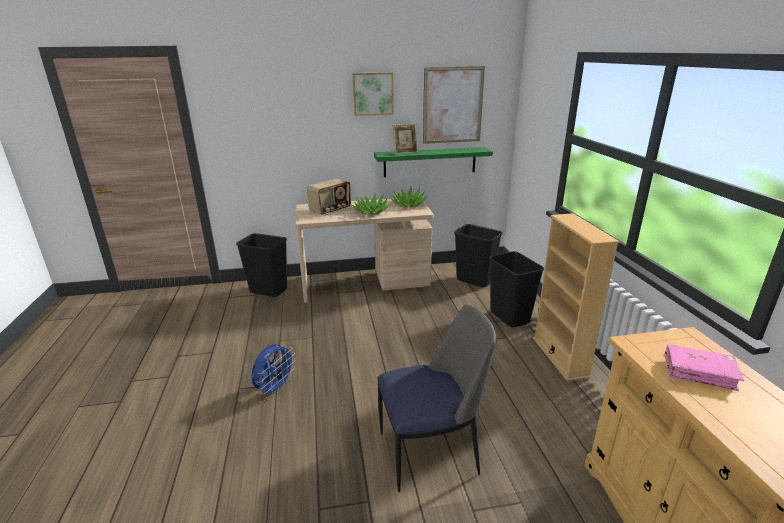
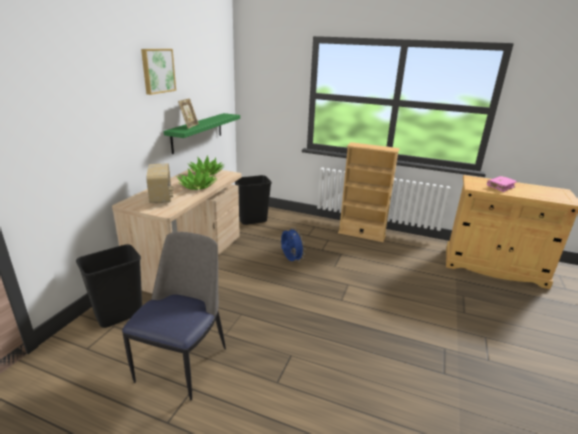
camera: 60 degrees left, 0 degrees up
(275, 388) = (297, 358): blue fan -> blue fan (290, 260)
(431, 452) = (414, 308): chair -> chair (183, 362)
(453, 105) = (205, 79): picture -> none
(510, 317) = (310, 229): black trash can -> none

